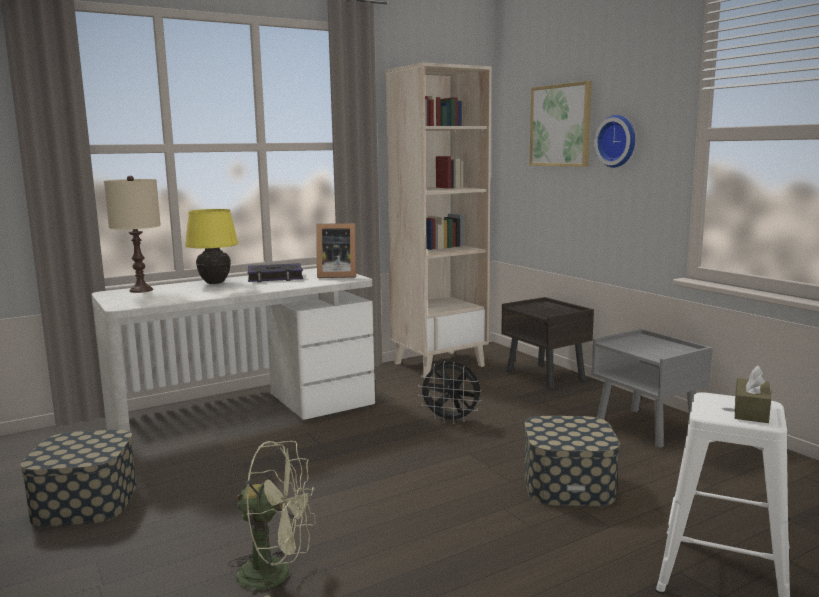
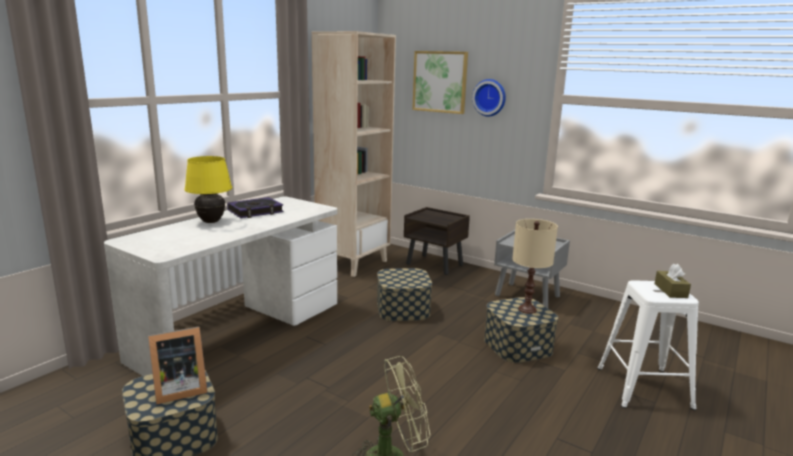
camera: 25 degrees left, 5 degrees up
(141, 290) = (152, 235): beige table lamp -> beige table lamp (527, 309)
(336, 275) = (303, 206): picture frame -> picture frame (178, 390)
(451, 420) = (403, 309): black fan -> storage box

